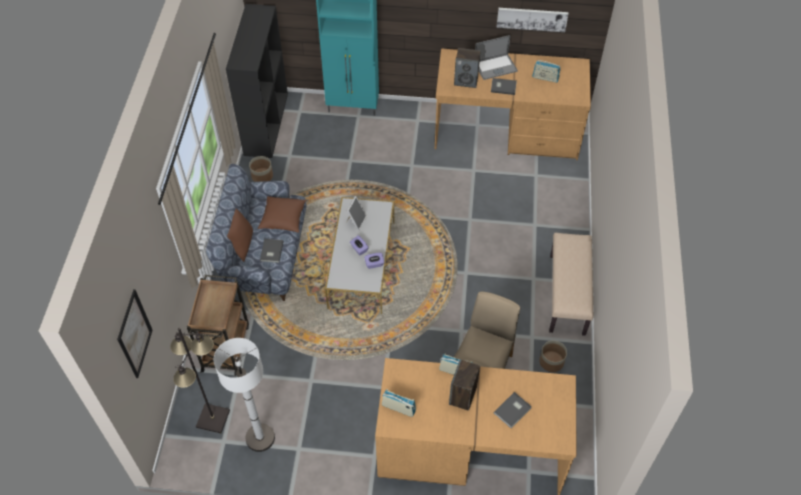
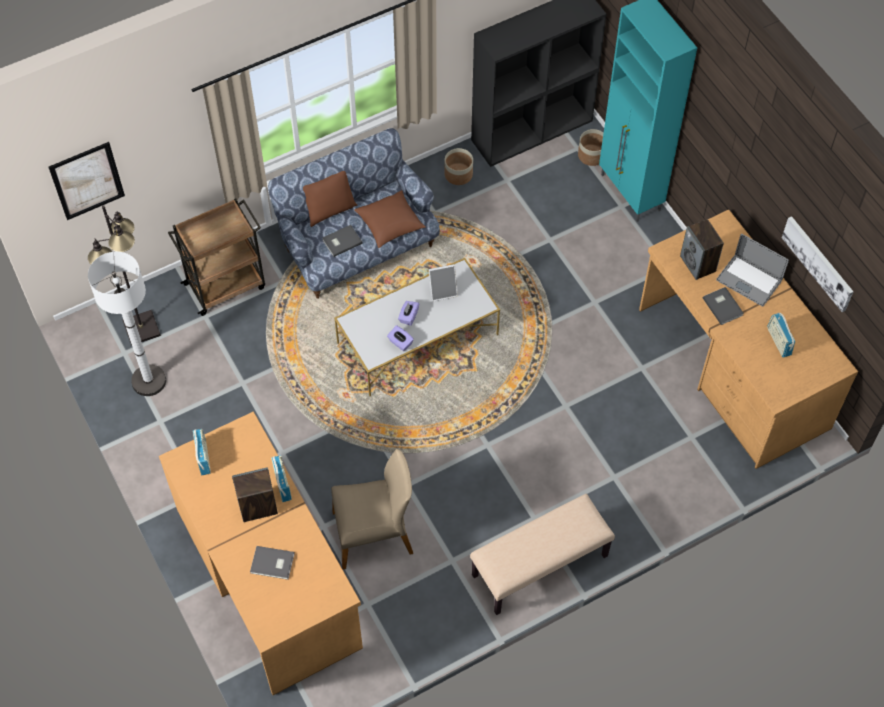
camera: 55 degrees right, 5 degrees up
(551, 362) = (434, 598): planter -> planter (591, 155)

